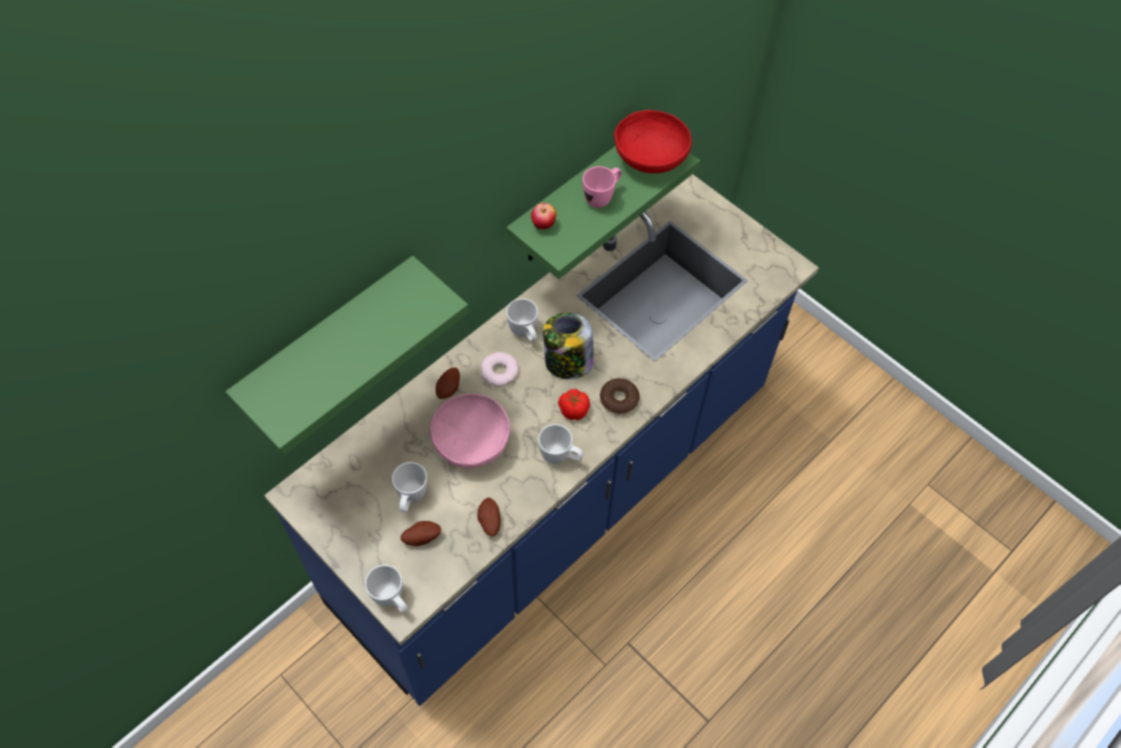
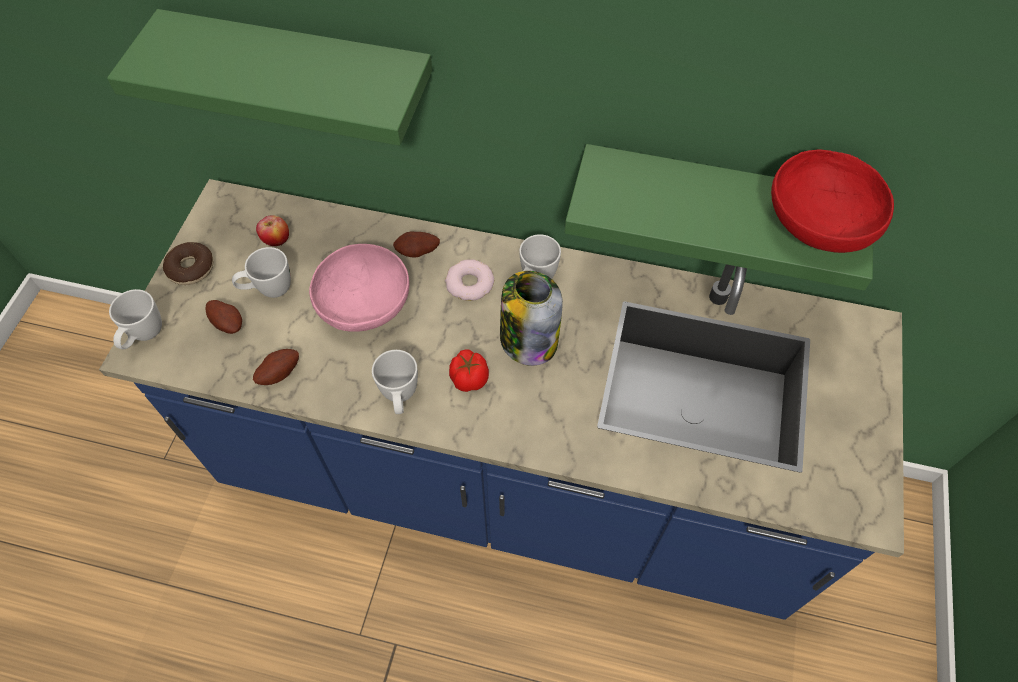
camera: 60 degrees right, 0 degrees up
(543, 225) = (617, 174): apple -> apple (277, 241)
(602, 197) = (710, 207): pink mug -> none
(619, 400) = (515, 417): donut -> donut (191, 268)

